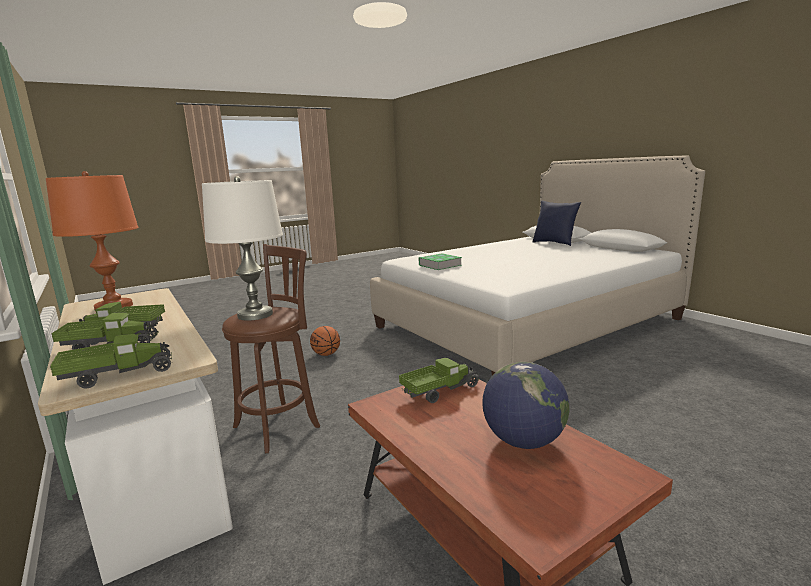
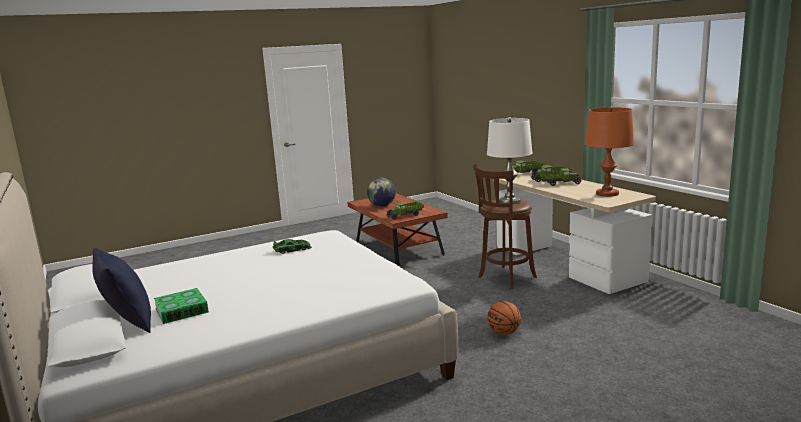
camera: 175 degrees left, 0 degrees up
(440, 265) = (363, 263): book -> book (181, 310)
(521, 272) = (292, 249): none -> toy car

